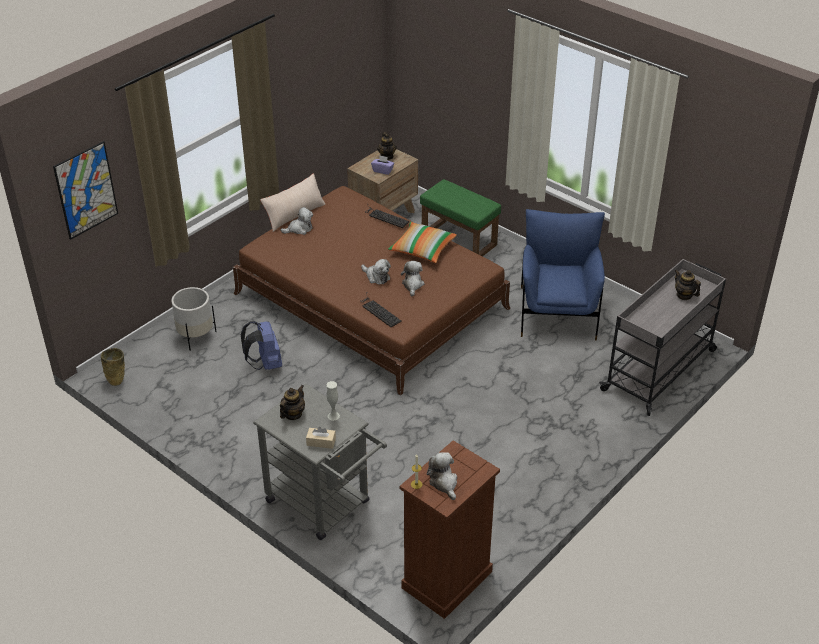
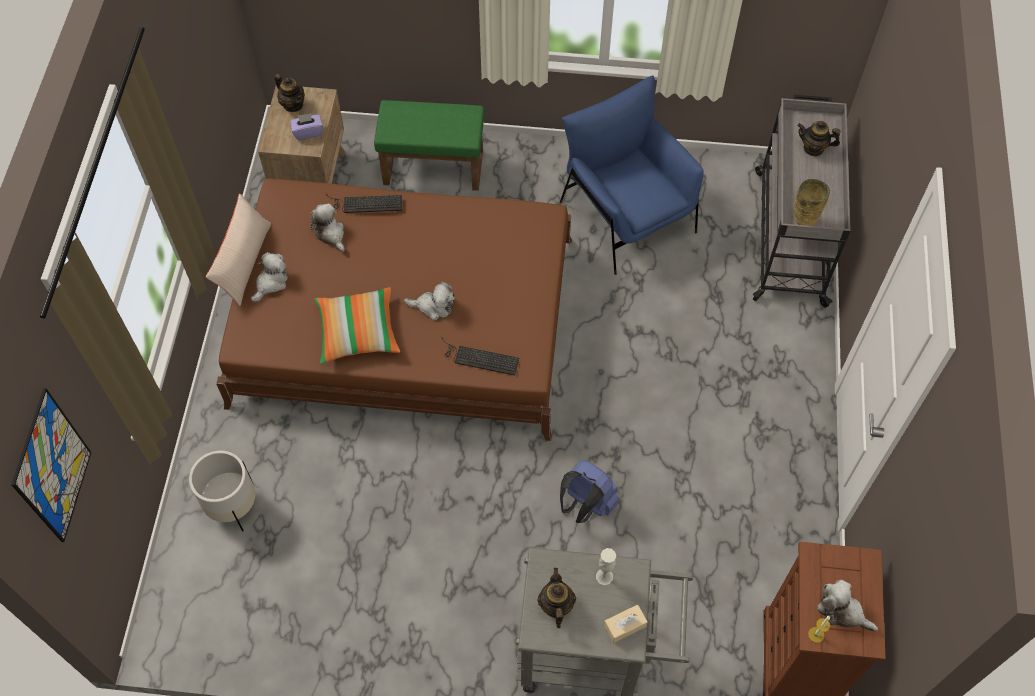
camera: 35 degrees left, 20 degrees up
(117, 381) = (190, 638): beige vase -> beige vase (804, 220)
(265, 364) = (356, 493): blue backpack -> blue backpack (585, 504)
(412, 285) = (485, 293): plush toy -> plush toy (330, 234)
(422, 249) = (451, 230): pillow -> pillow (357, 332)

